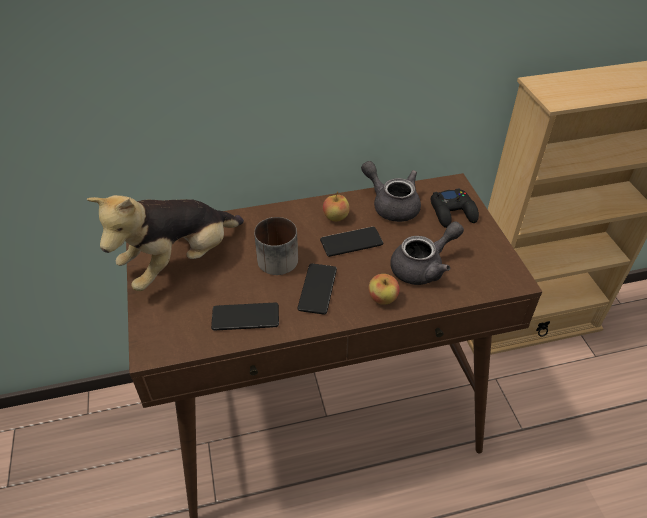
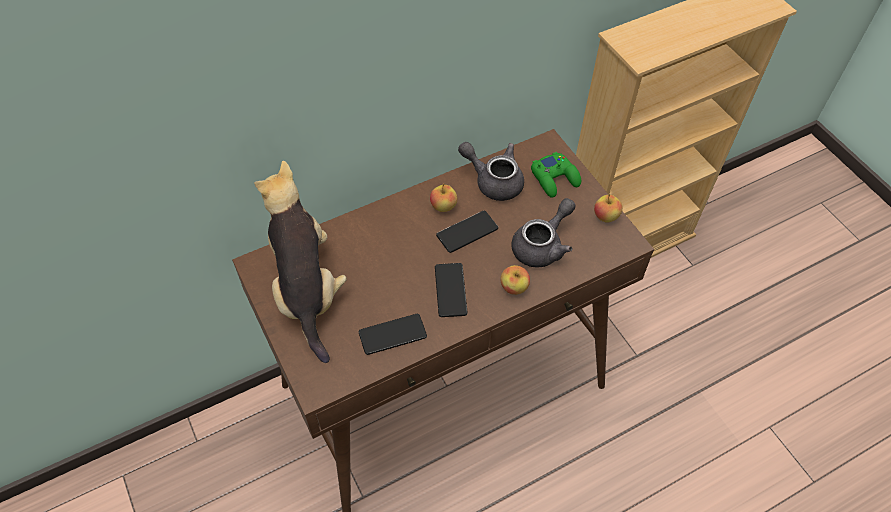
camera: 15 degrees left, 10 degrees up
(180, 262) = (307, 289): plush toy -> plush toy turned 135 degrees clockwise
(273, 258) = (396, 265): mug -> none
(453, 212) = (555, 178): black game controller -> green game controller
(496, 253) = (605, 216): none -> apple

